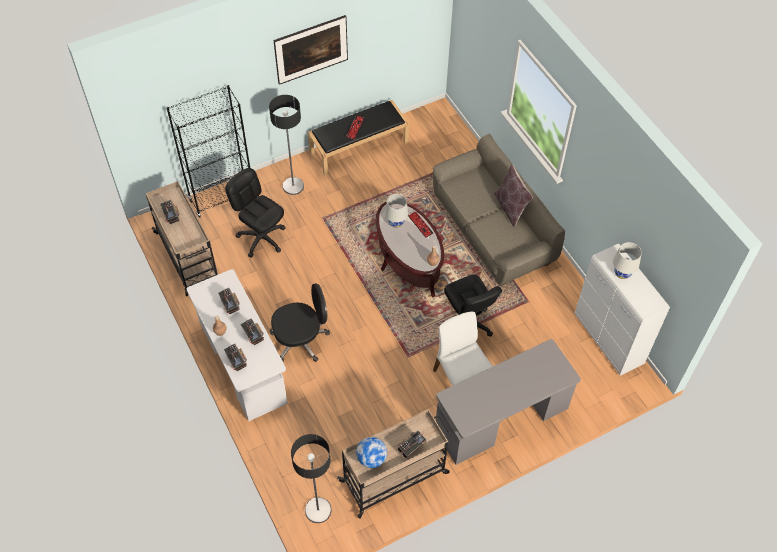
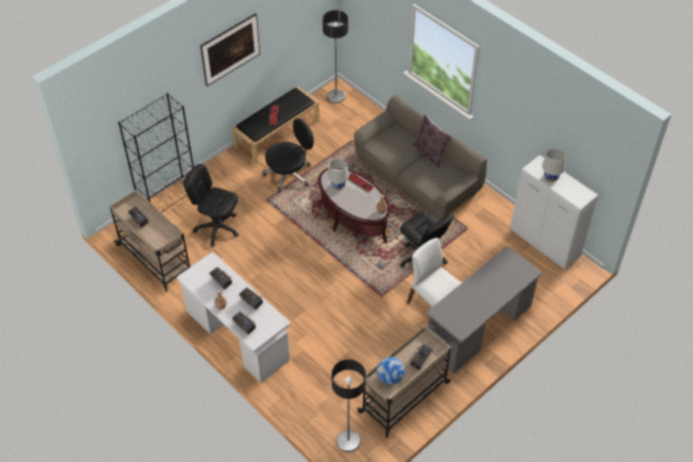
camera: 15 degrees left, 5 degrees down
(293, 186) = (230, 178): floor lamp -> floor lamp (336, 96)
(301, 340) = (283, 305): black office chair -> black office chair (289, 175)

